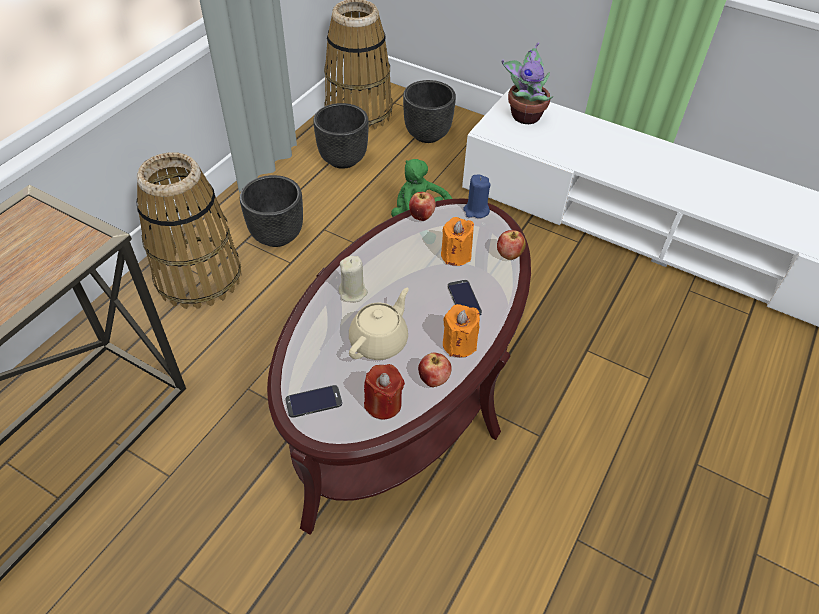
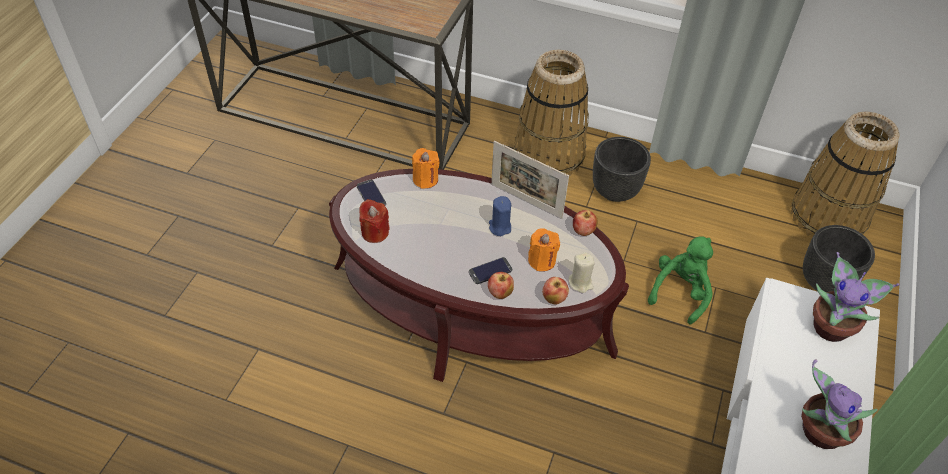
camera: 80 degrees right, 0 degrees up
(343, 159) = (743, 217): black planter -> none
(353, 292) = (479, 200): beige candle -> beige candle (580, 283)
(366, 252) = (526, 201): none -> picture frame
(379, 341) = (433, 223): beige teapot -> none
(433, 380) = (401, 259): apple -> apple (500, 293)
(459, 344) = (440, 271): orange candle -> orange candle (425, 179)
(476, 210) = (606, 270): blue candle -> blue candle (499, 227)
(623, 149) = (819, 432): none -> potted plant

